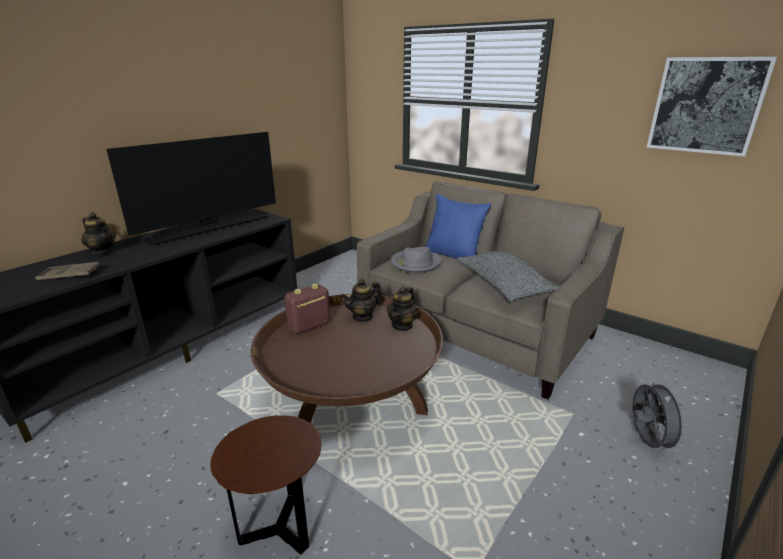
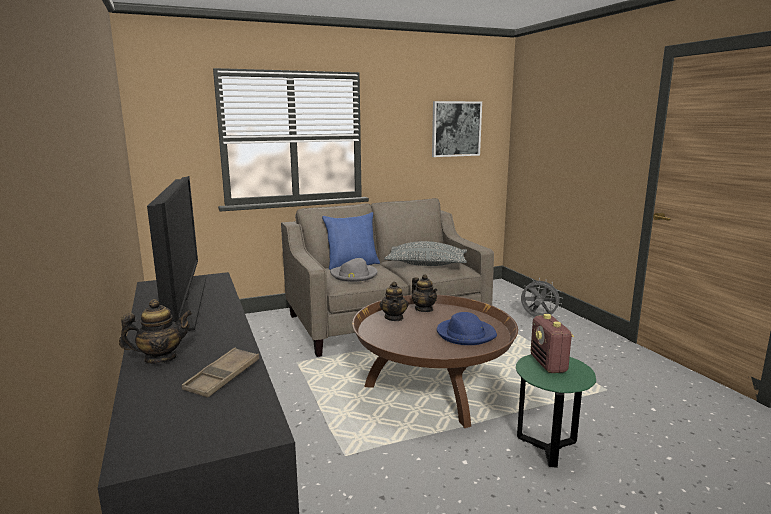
camera: 60 degrees left, 10 degrees down
(279, 529) = (548, 449): brown side table -> green side table
(309, 326) = (386, 338): radio -> radio (548, 364)
(352, 366) = (465, 334): none -> blue hat

